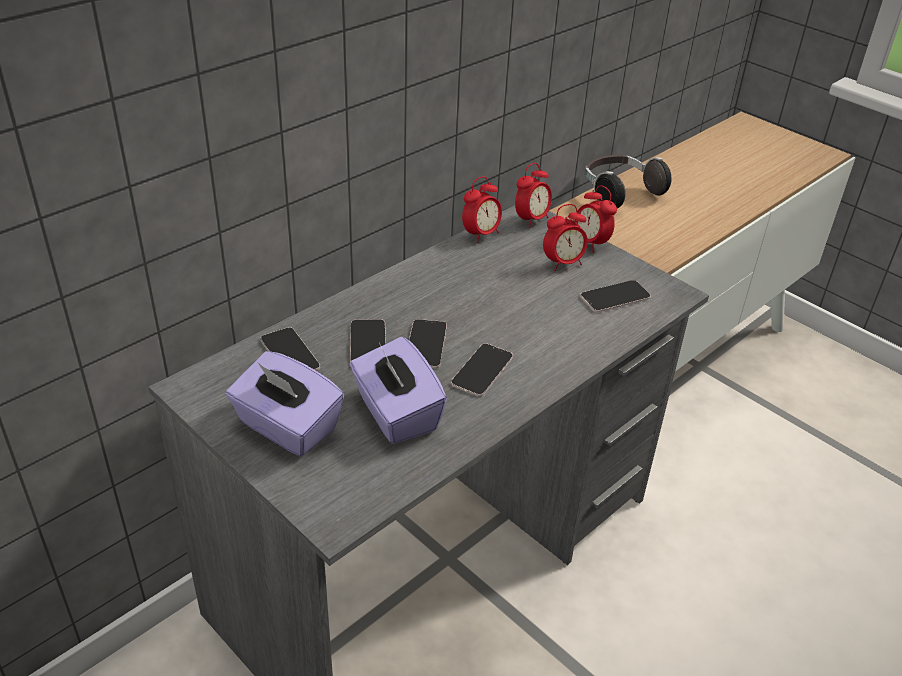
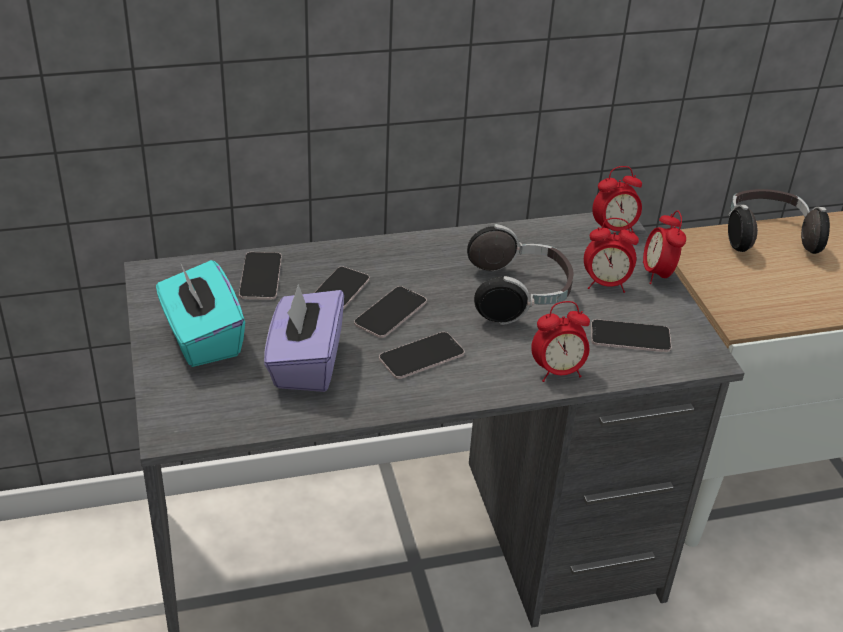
camera: 30 degrees right, 0 degrees up
(287, 427) = (202, 338): purple tissue box -> turquoise tissue box
(481, 234) = (544, 228): alarm clock -> alarm clock (557, 371)
(509, 294) = (518, 295): none -> headphones

